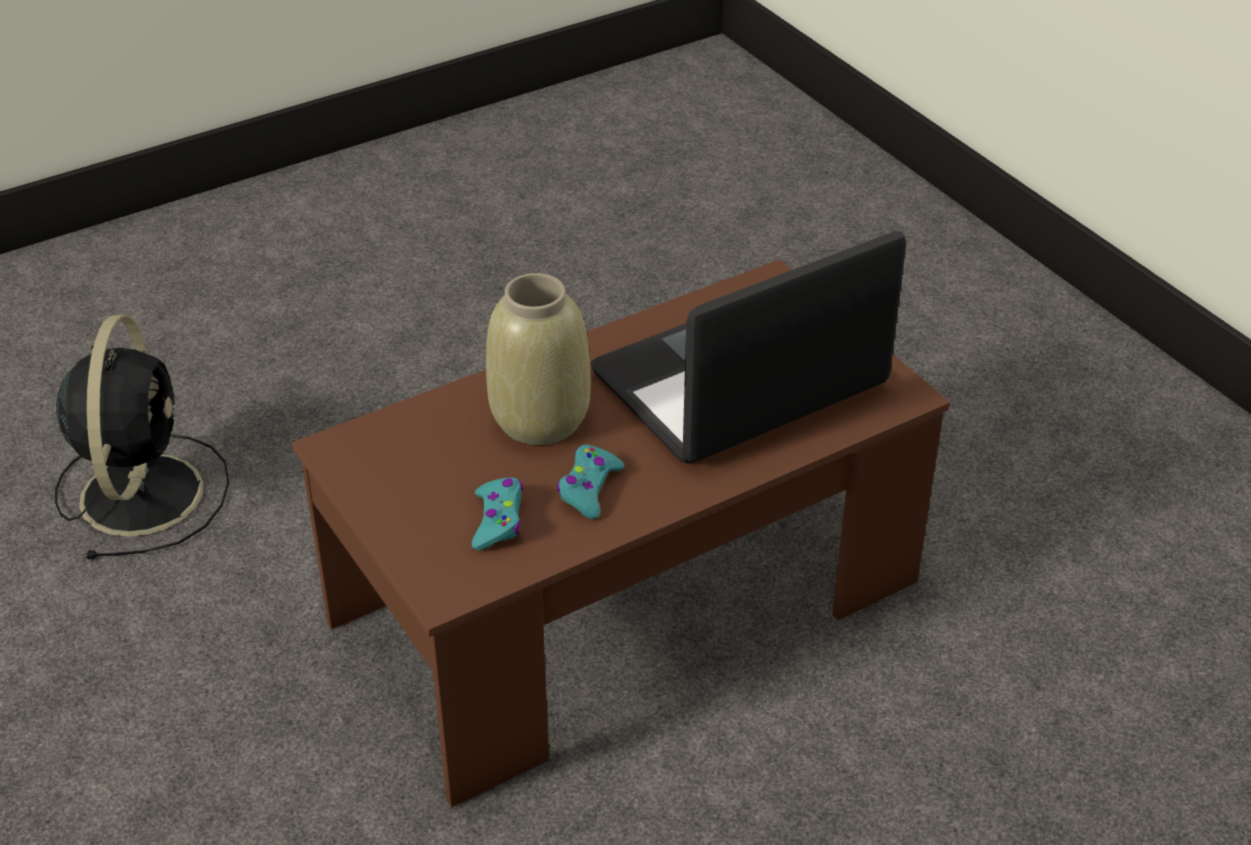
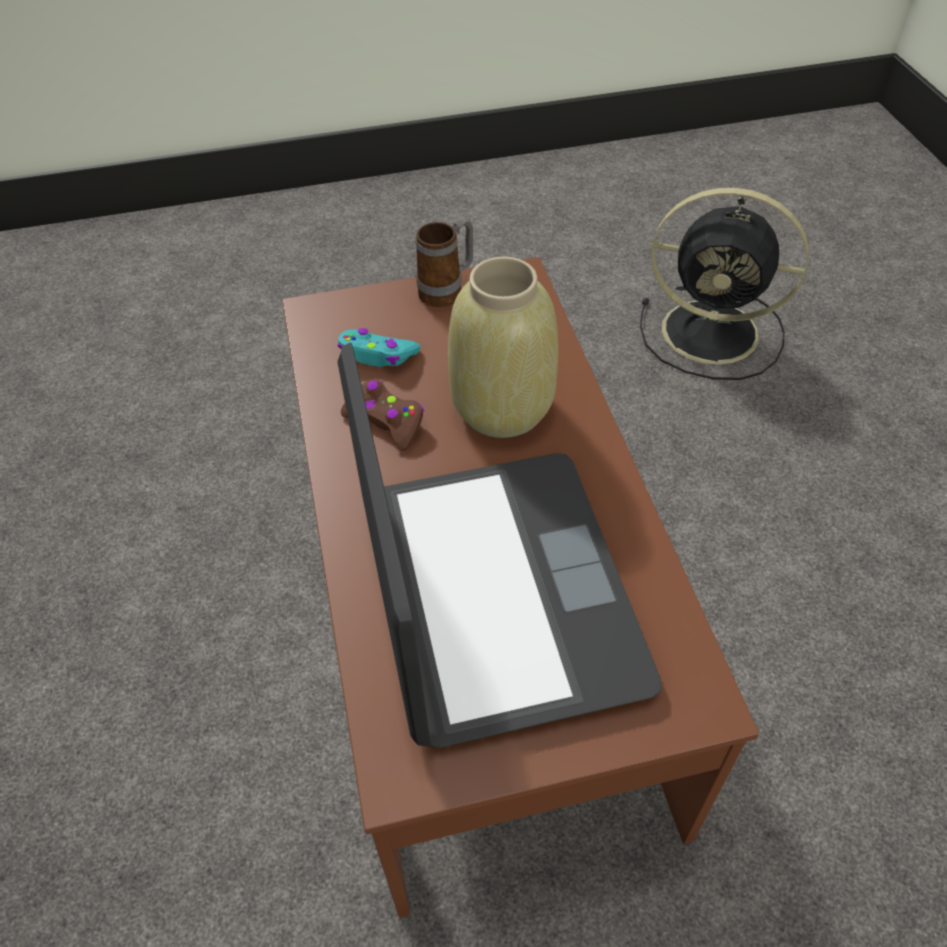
camera: 110 degrees right, 10 degrees up
(374, 495) = (447, 290): none -> mug
(589, 489) = (386, 421): turquoise game controller -> brown game controller

